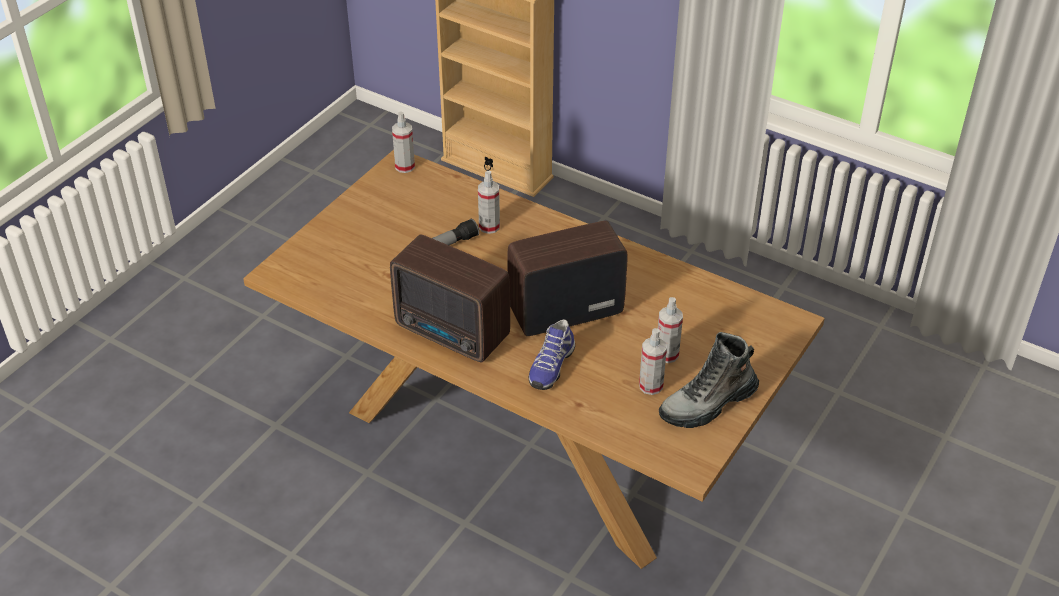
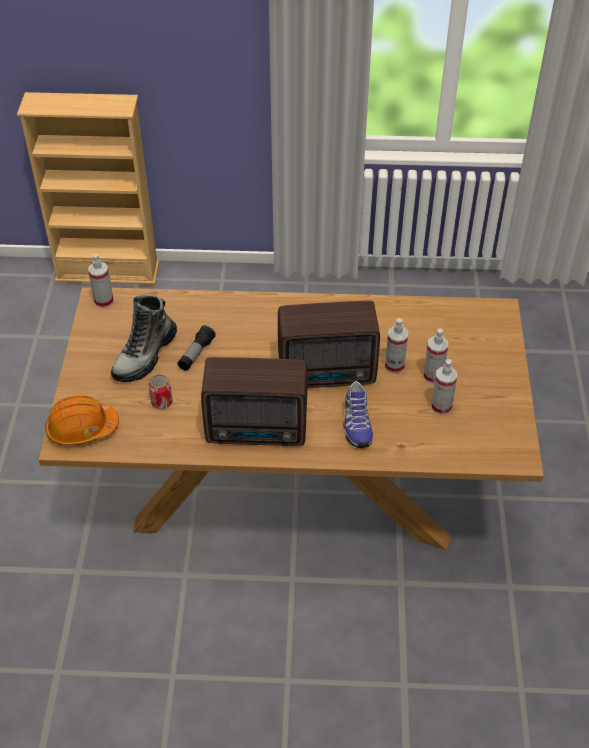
camera: 30 degrees left, 5 degrees up
(299, 267) = (82, 428): none -> orange hard hat
(386, 273) = (162, 402): none -> can
(489, 226) = (216, 326): spray bottle -> spray bottle (394, 366)
(562, 311) = (329, 374): radio -> radio turned 135 degrees counterclockwise
(708, 404) = (492, 402): boot -> boot (145, 356)

